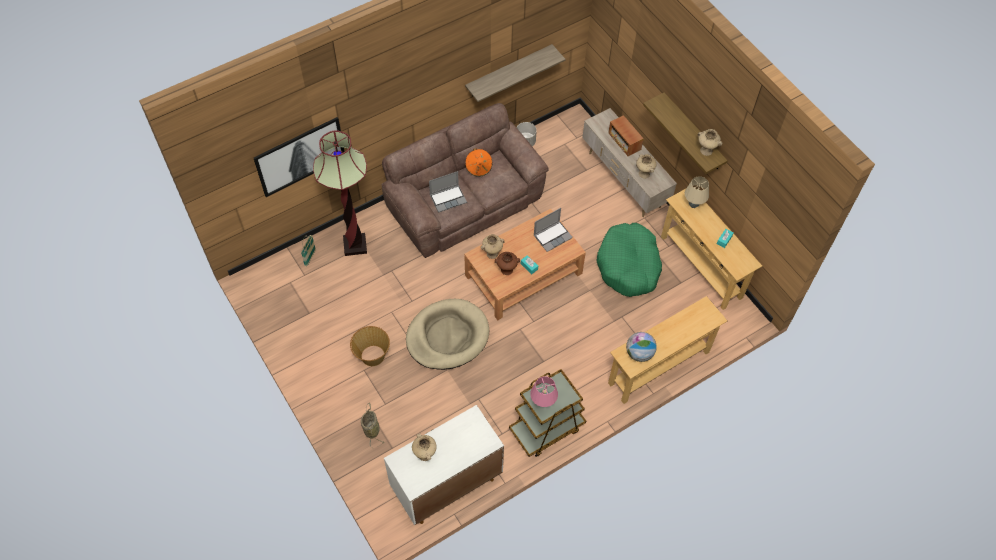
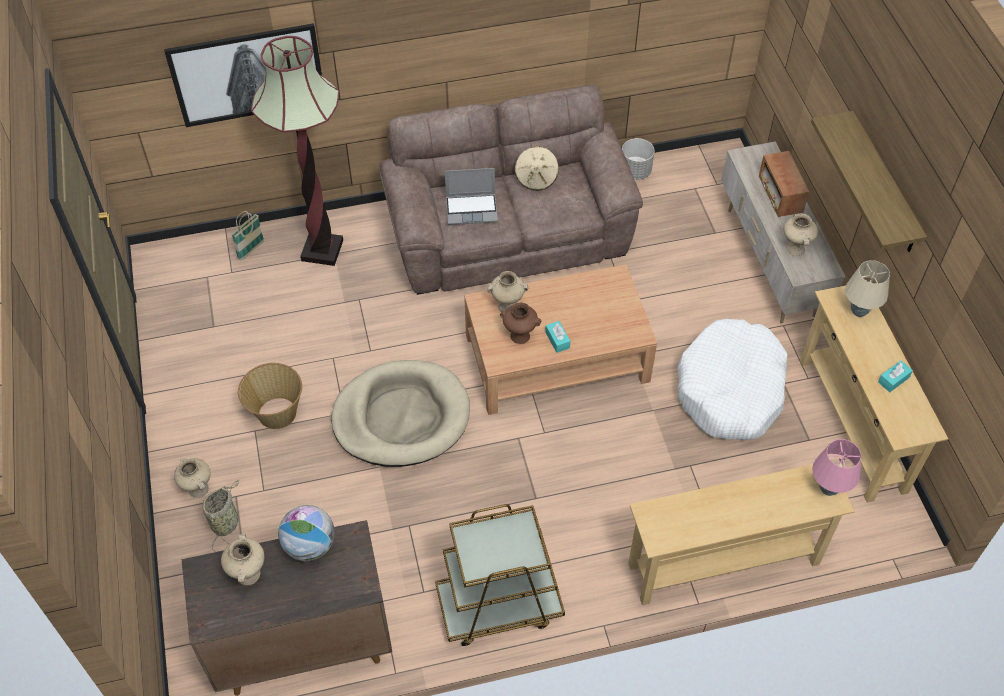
camera: 20 degrees right, 5 degrees down
(446, 485) = (301, 645): white cabinet -> brown cabinet
(478, 168) = (536, 178): orange hat -> beige hat
(508, 71) = (620, 38): shelf -> none
(543, 403) = (481, 552): pink table lamp -> pink table lamp (828, 489)
(553, 236) = (613, 305): laptop -> none
(628, 265) = (731, 390): green dog bed -> white dog bed
(639, 353) = (679, 521): globe -> globe (310, 546)
(705, 151) = (893, 213): beige vase -> beige vase (197, 489)

